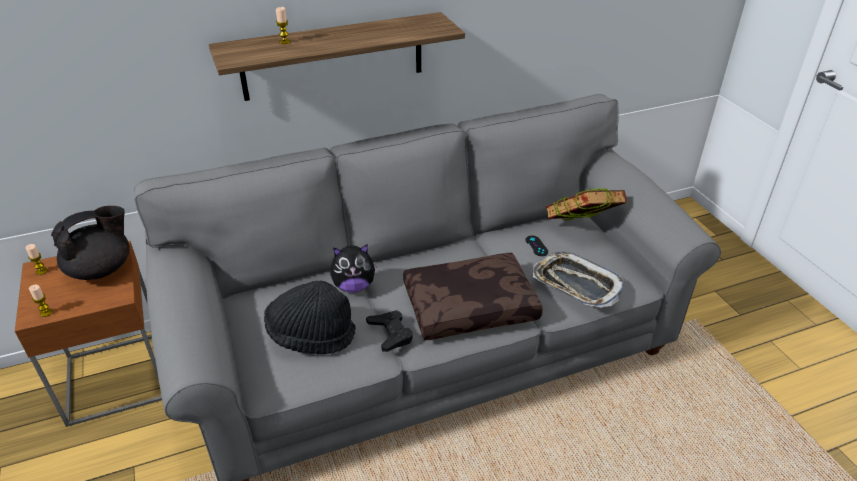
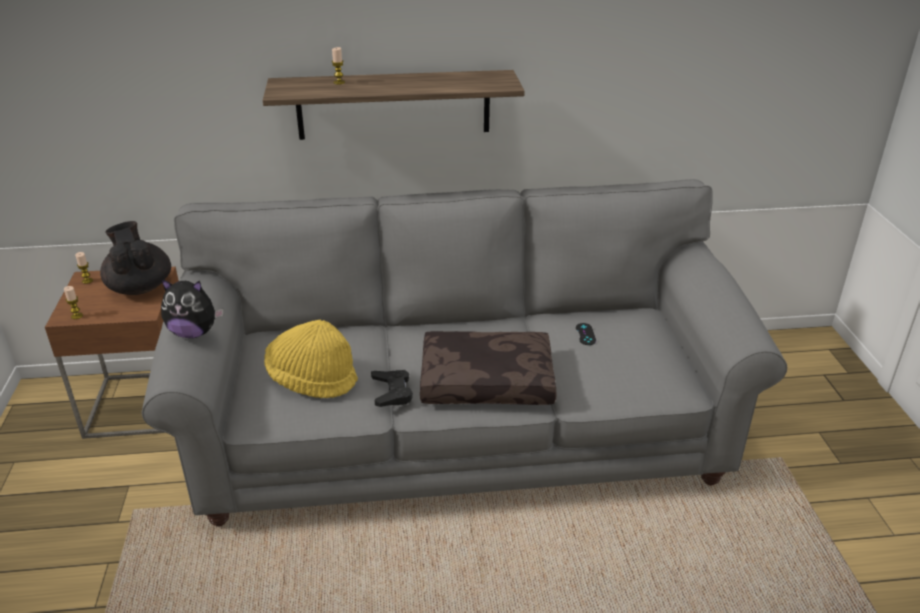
camera: 15 degrees right, 5 degrees down
(102, 269) = (140, 287): black teapot -> black teapot turned 90 degrees counterclockwise
(311, 336) = (312, 380): black hat -> yellow hat
(354, 286) = (375, 343): plush toy -> plush toy (194, 333)
(576, 284) = (611, 378): tray -> none
(580, 230) = (643, 327): book -> none

